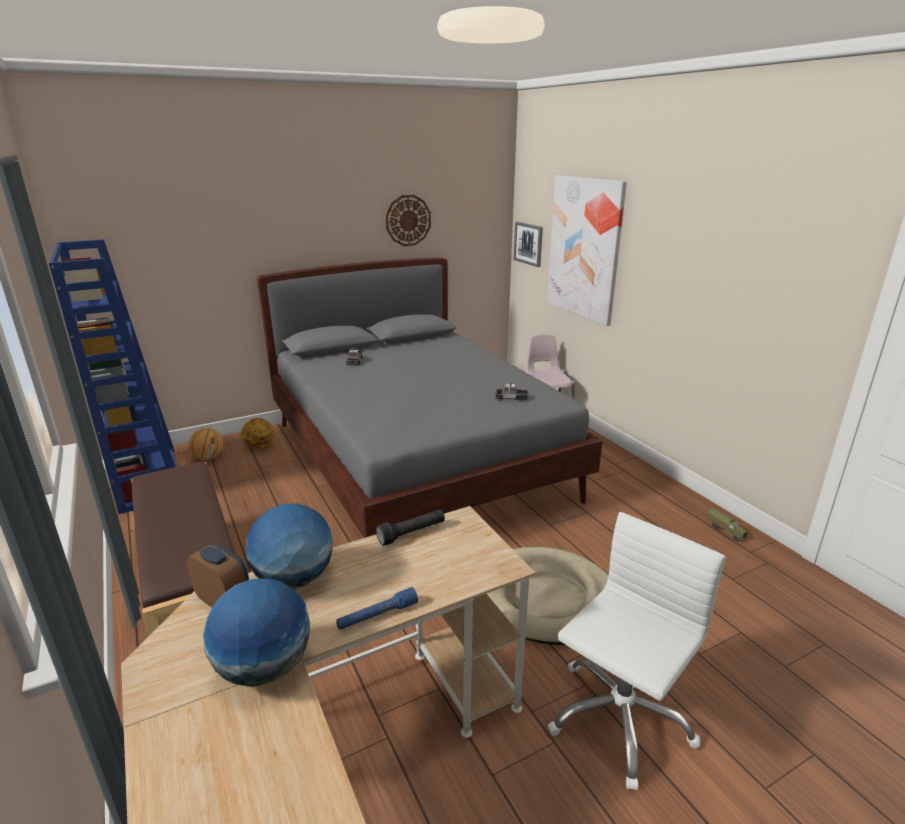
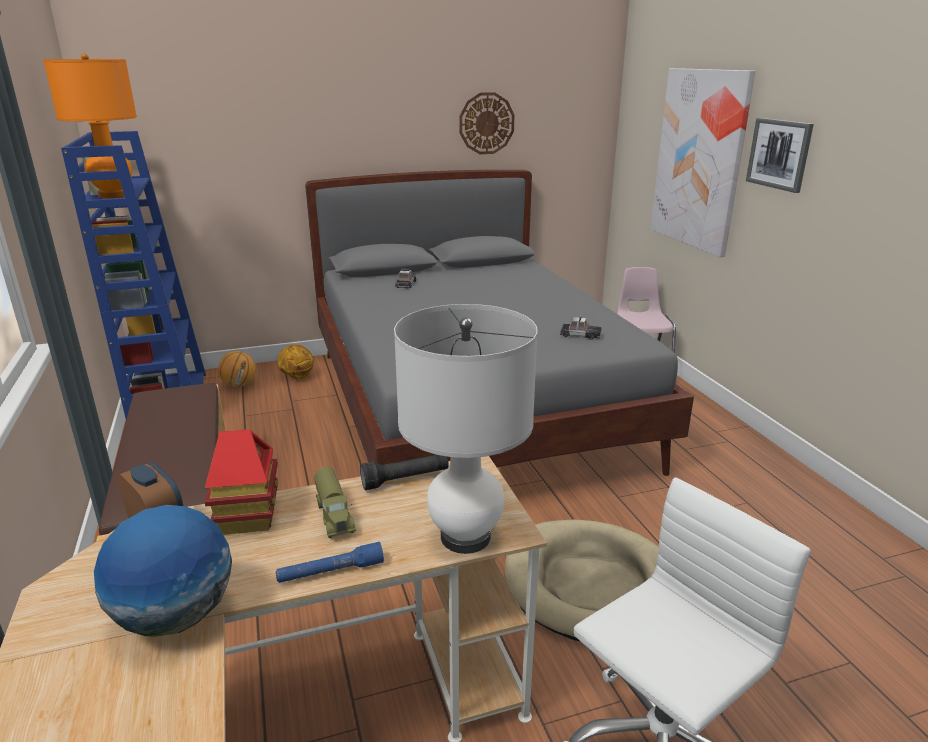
camera: 10 degrees right, 0 degrees up
(96, 301) = (114, 195): none -> orange table lamp
(294, 579) = (248, 517): globe -> toy house
(473, 575) = (466, 537): none -> white table lamp
(528, 244) = (634, 156): picture -> picture (779, 154)
(725, 531) = (852, 528): toy truck -> toy truck (335, 515)

